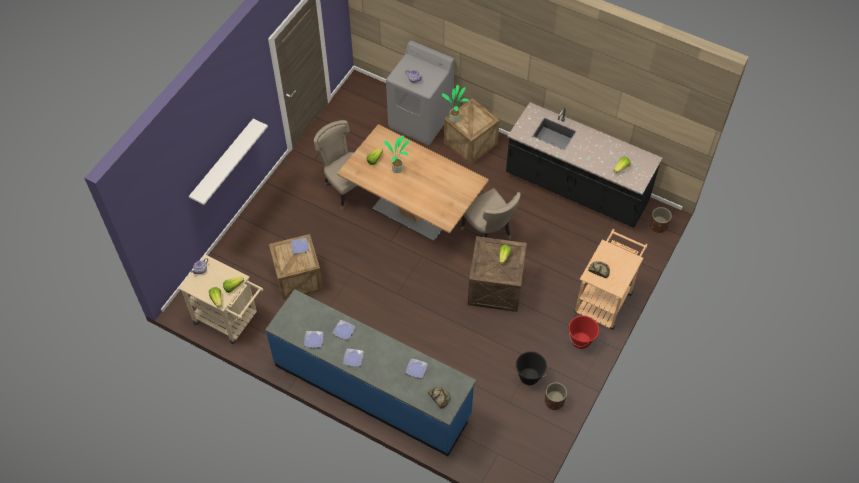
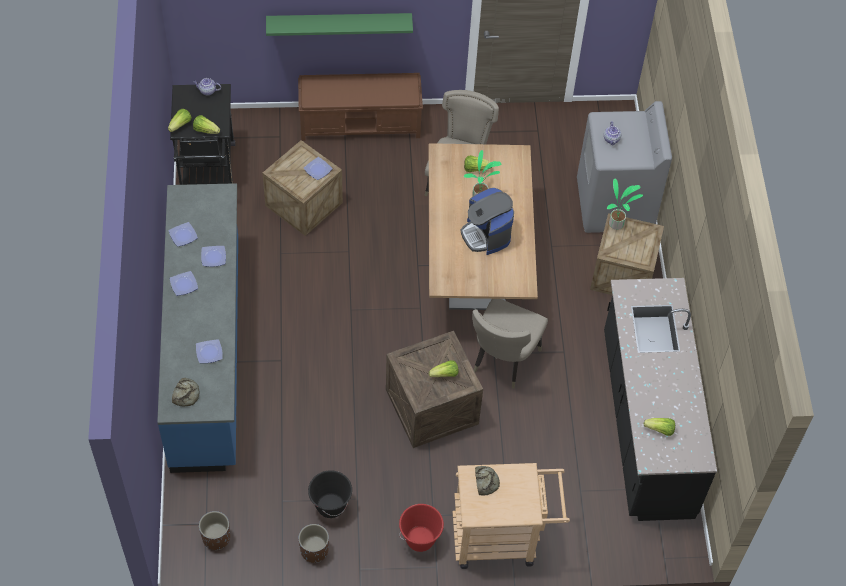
camera: 55 degrees right, 0 degrees up
(223, 162) = (339, 23): white shelf -> green shelf
(230, 320) = (207, 173): beige cart -> black cart
(260, 214) = (361, 123): none -> brown bench
(426, 180) = (486, 234): none -> coffee machine
(658, 226) = (661, 549): brown planter -> brown planter (216, 537)

